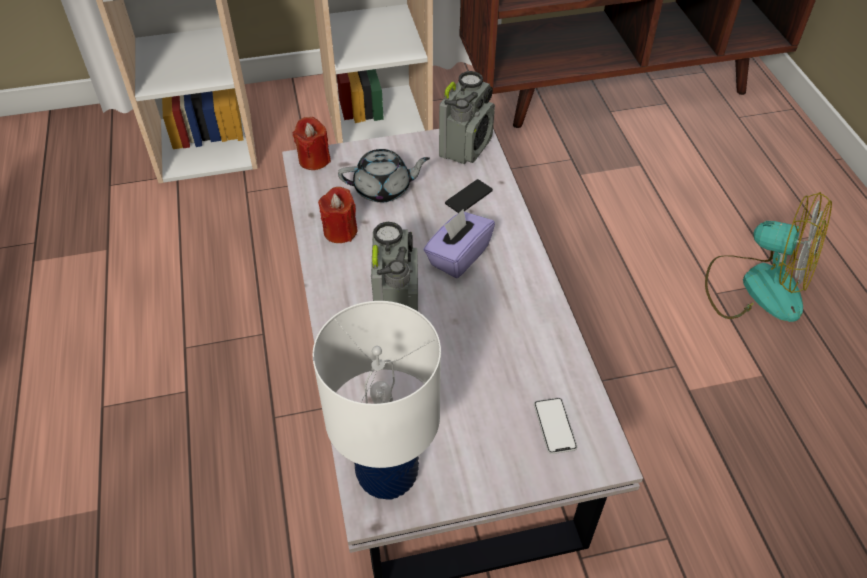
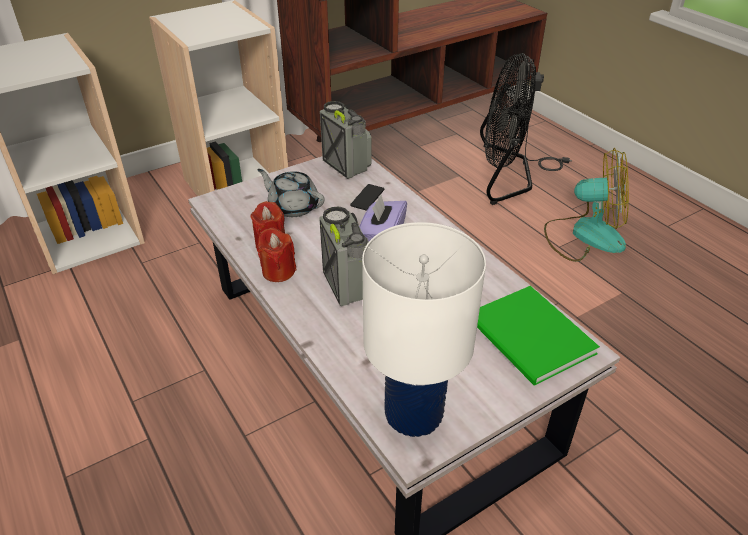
camera: 20 degrees left, 10 degrees down
(314, 159) = (220, 199): red candle -> red candle (278, 271)
(383, 189) = (293, 207): grey teapot -> grey teapot turned 120 degrees counterclockwise
(466, 146) = (346, 165): radio -> radio turned 45 degrees counterclockwise
(554, 426) = (530, 339): phone -> green book
(708, 175) = (511, 172): none -> black fan

